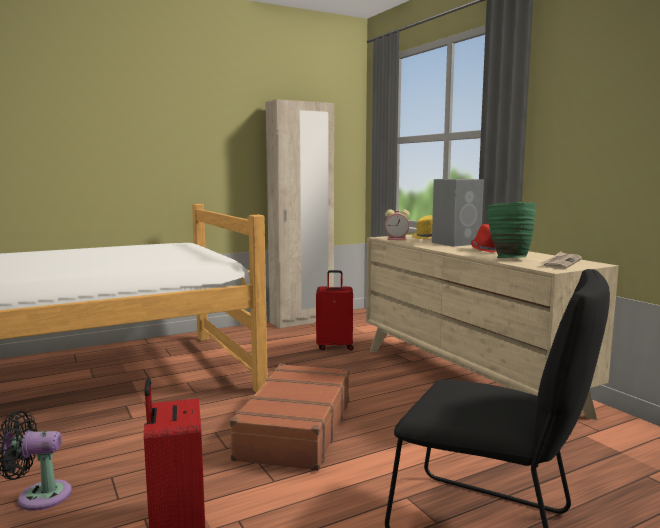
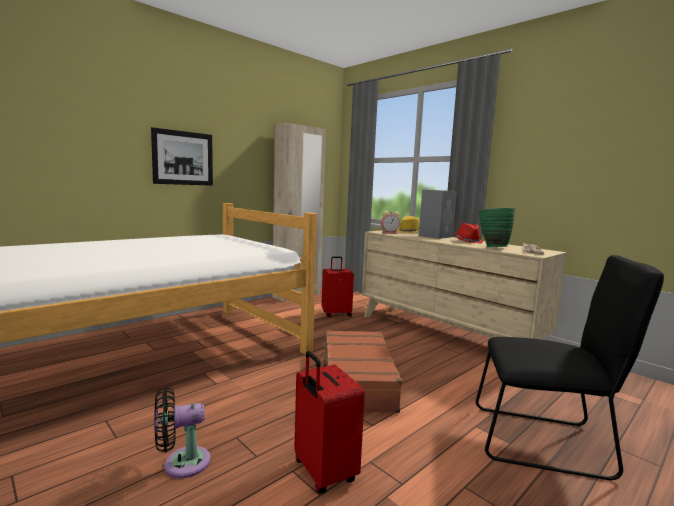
camera: 15 degrees left, 0 degrees up
(146, 152) = (183, 158): none -> picture

